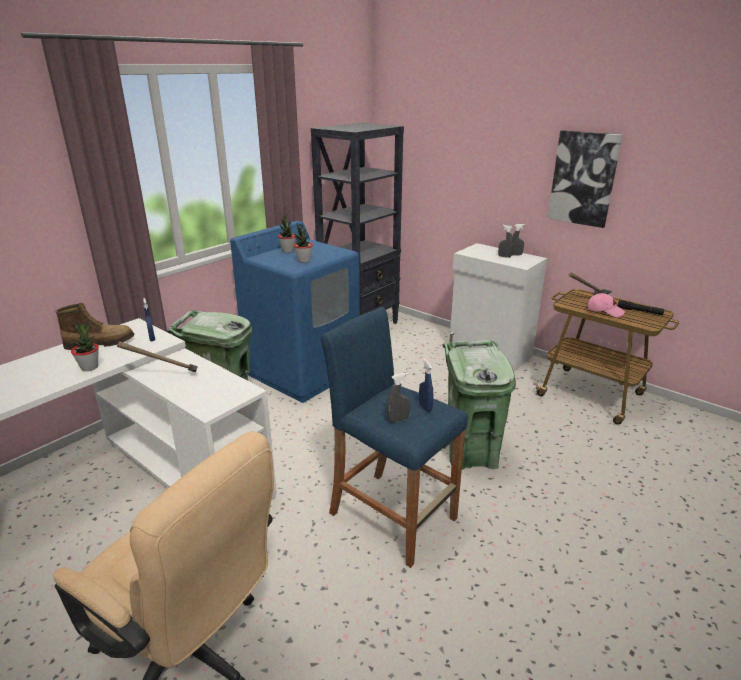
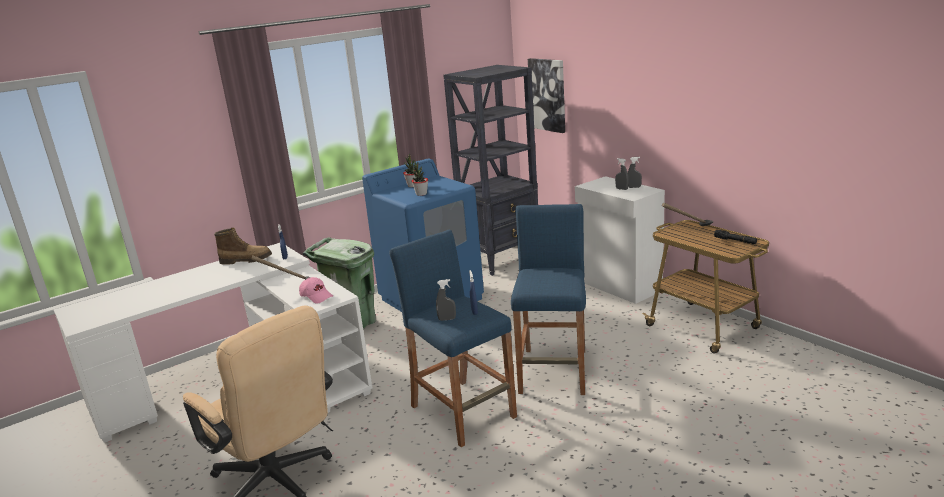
camera: 15 degrees right, 5 degrees down
(89, 367) = (234, 276): potted plant -> none
(470, 455) = (554, 371): green trash can -> blue stool
(583, 178) = (687, 112): picture -> picture (548, 95)
(605, 311) = (698, 240): pink cap -> pink cap (316, 296)

